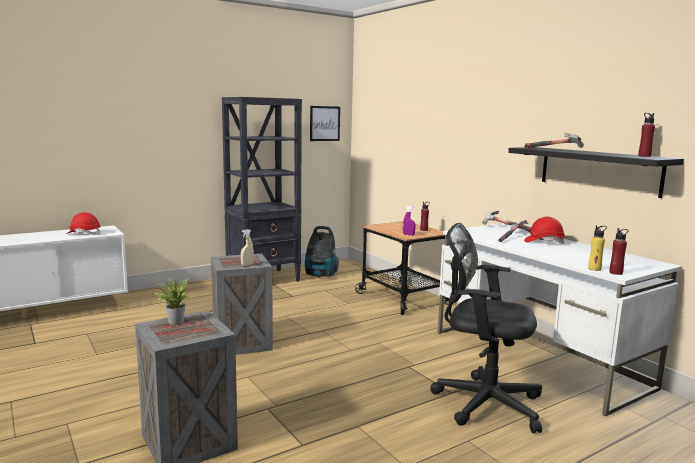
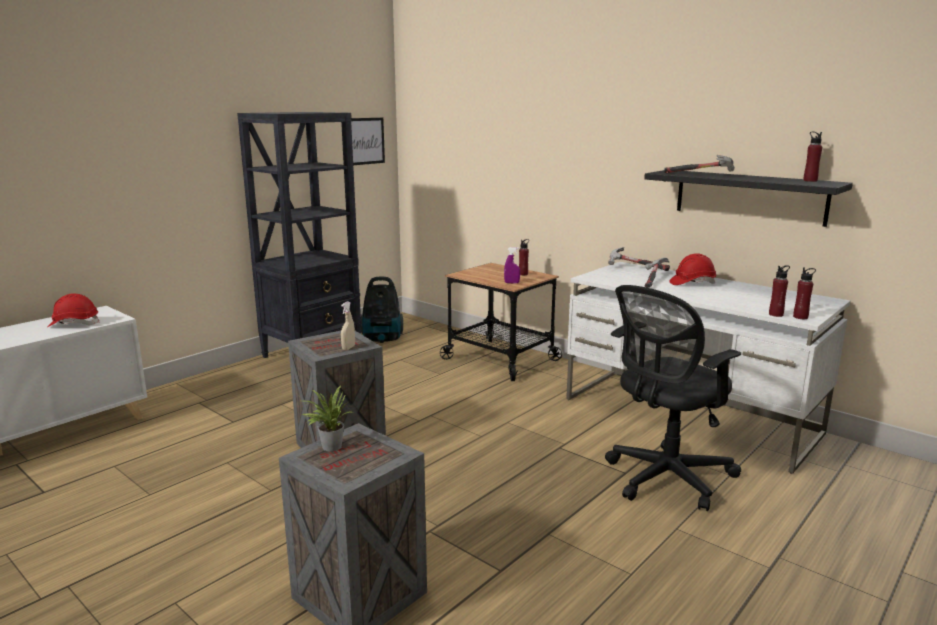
camera: 15 degrees left, 5 degrees up
(482, 402) = (664, 479): black office chair -> black office chair turned 45 degrees counterclockwise
(594, 269) = (776, 314): yellow bottle -> red bottle

